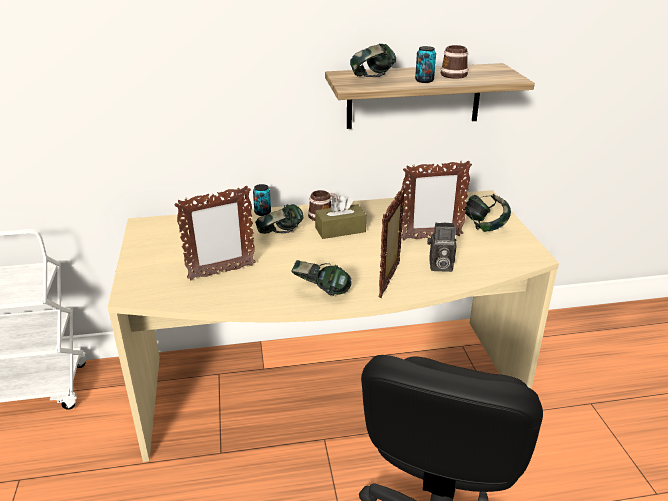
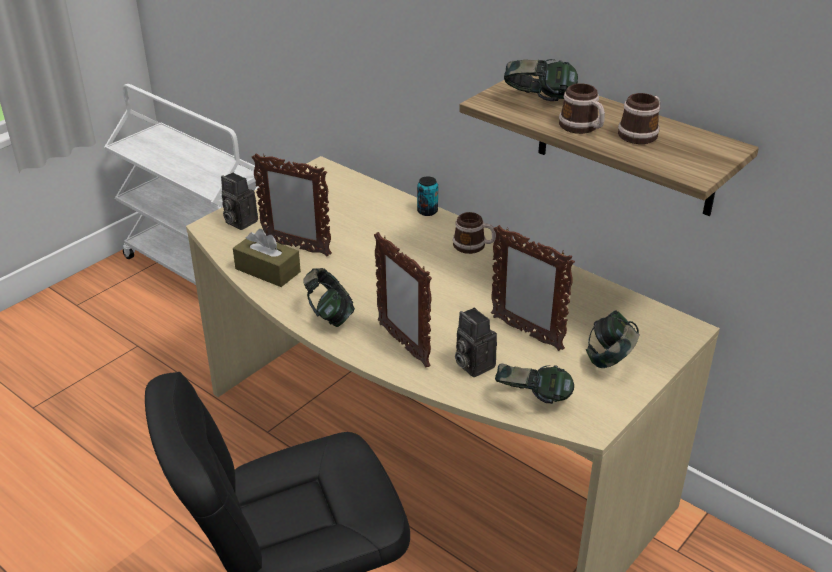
camera: 50 degrees right, 5 degrees up
(147, 281) = (239, 222): none -> camera
(280, 235) = (400, 243): headphones -> headphones (532, 400)
(340, 230) = (459, 270): brown tissue box -> brown tissue box (267, 270)
(390, 280) = (403, 345): picture frame -> picture frame turned 105 degrees counterclockwise
(424, 80) = (582, 128): can -> mug

